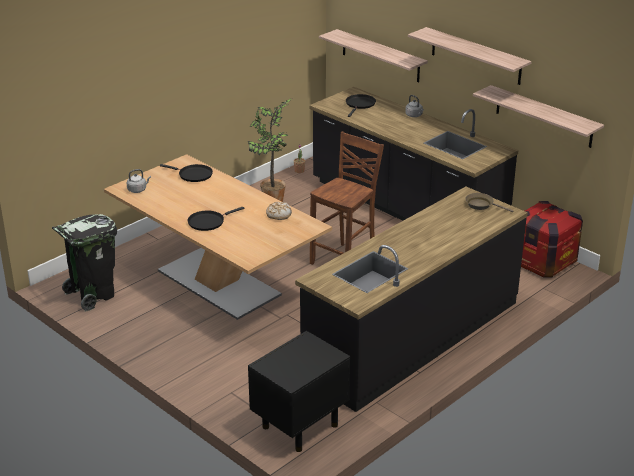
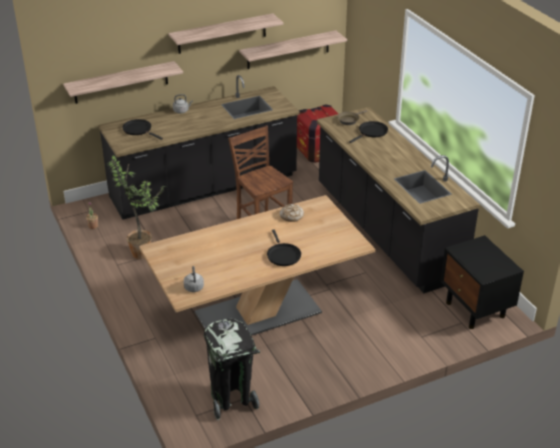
camera: 70 degrees left, 5 degrees up
(193, 175) = (187, 248): black frying pan -> black frying pan (371, 132)

